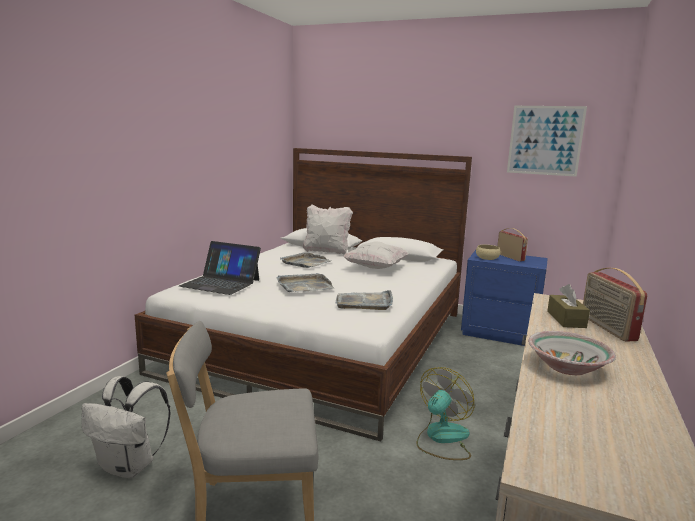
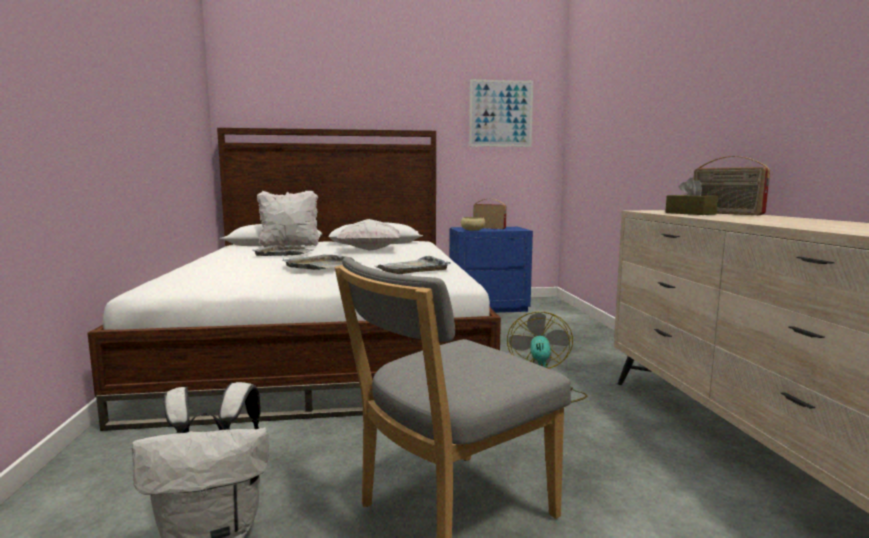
camera: 30 degrees left, 5 degrees down
(221, 283) = (210, 275): laptop -> none
(568, 367) = (779, 222): bowl -> none

